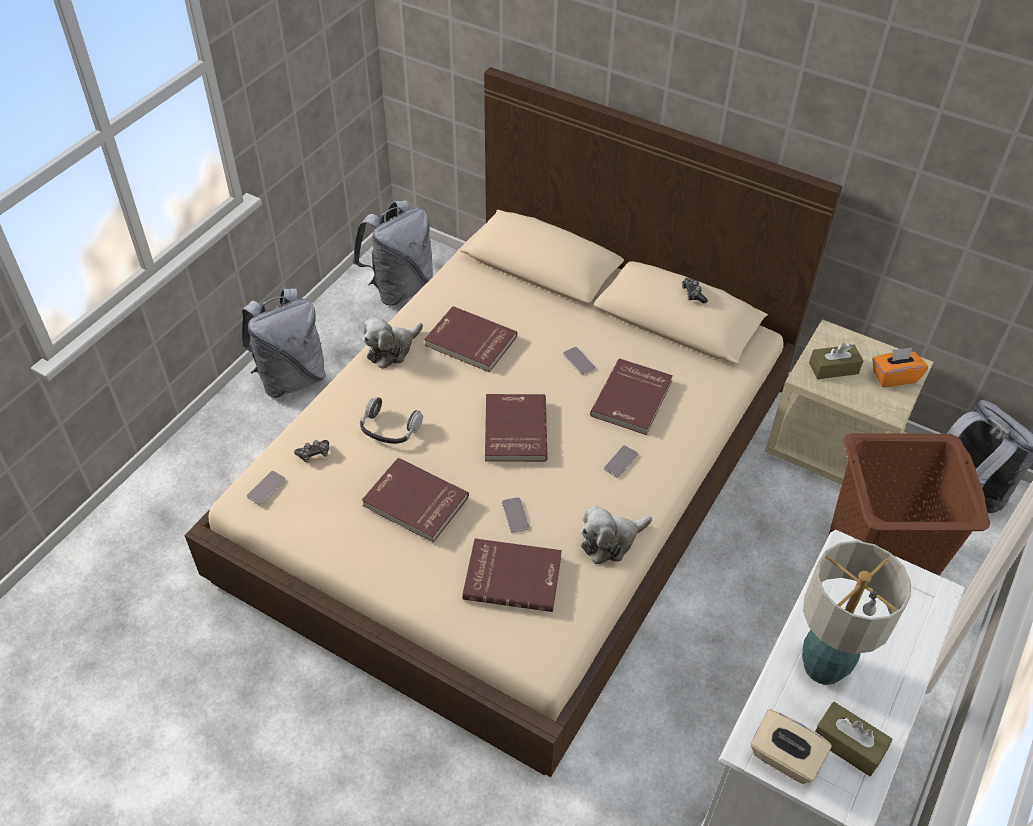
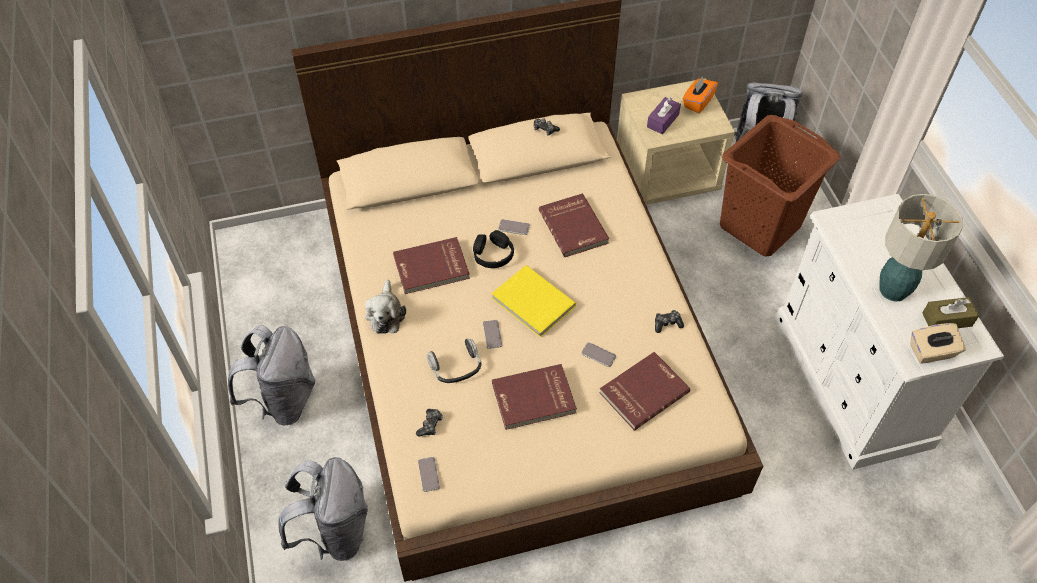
camera: 45 degrees left, 5 degrees up
(400, 288) = (280, 274): grey backpack -> grey backpack (335, 531)
(513, 430) = (532, 303): red book -> yellow book
(532, 368) = (493, 254): none -> black headphones
(611, 541) = (667, 323): plush toy -> game controller
(621, 462) = (615, 271): phone -> phone (492, 334)
(833, 368) = (662, 121): brown tissue box -> purple tissue box

